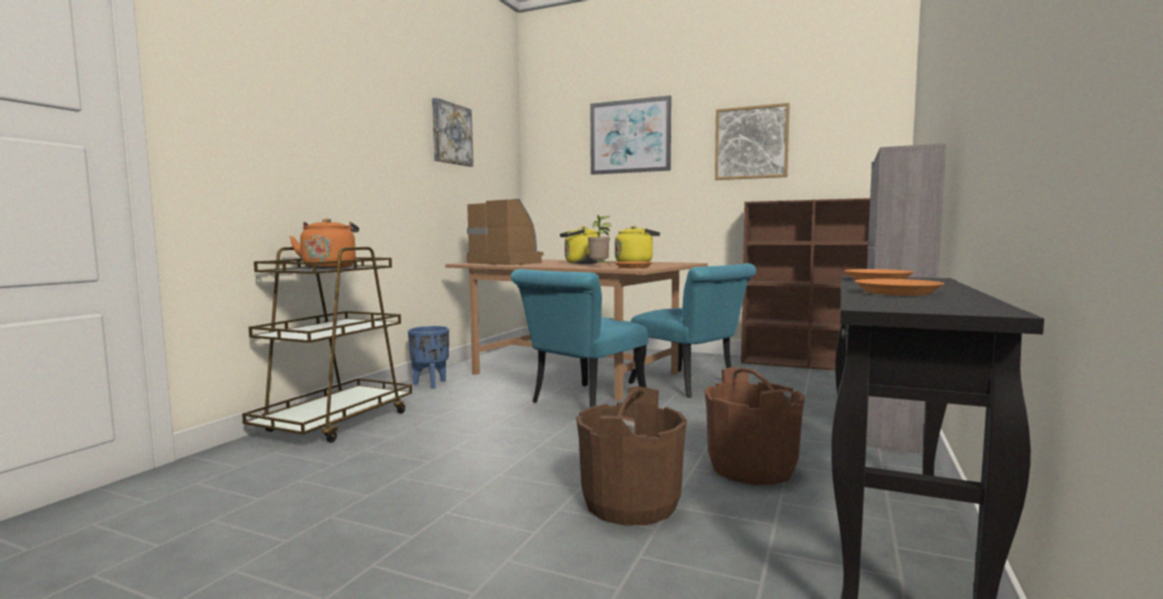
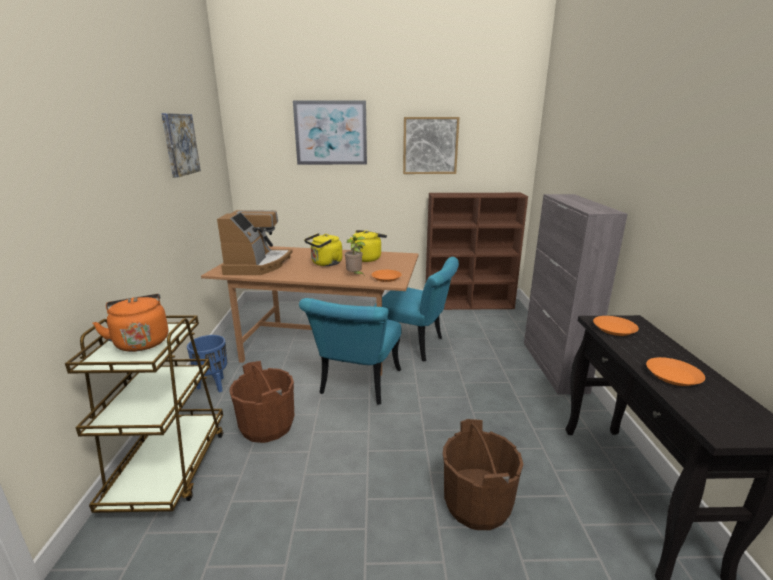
camera: 25 degrees left, 15 degrees up
(508, 262) = (258, 265): coffee machine -> coffee machine turned 75 degrees clockwise
(752, 468) = (516, 438): brown bucket -> brown bucket (267, 425)

